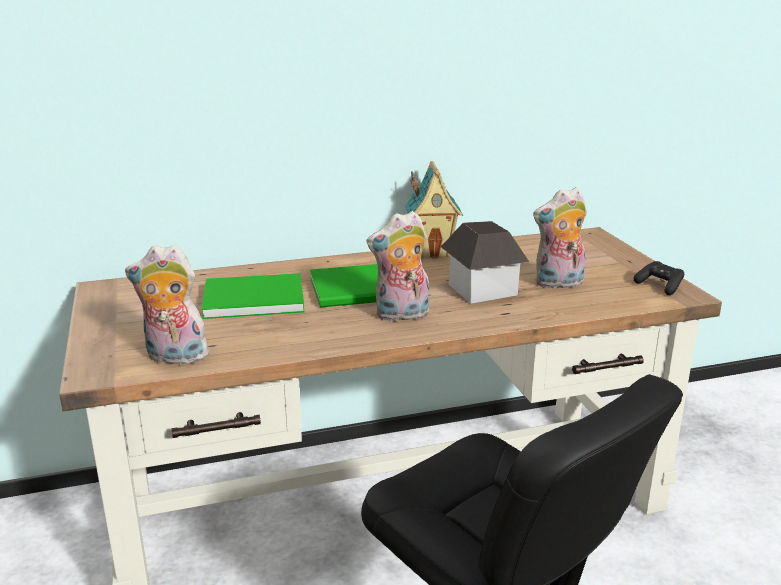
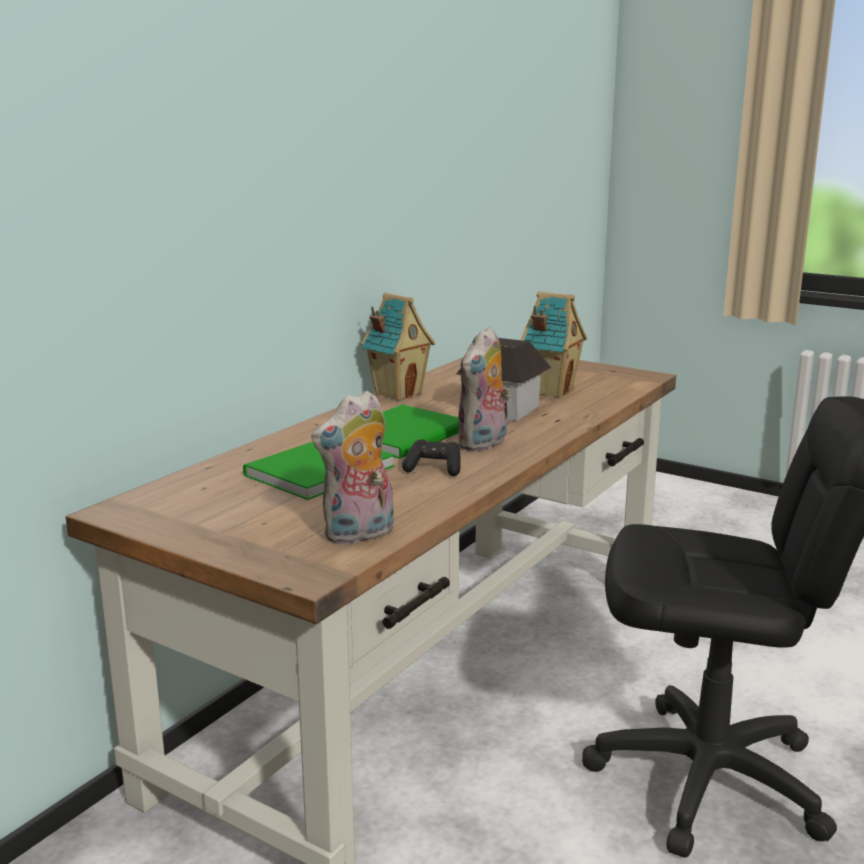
camera: 40 degrees left, 5 degrees down
(558, 284) = (550, 391): plush toy -> toy house
(659, 286) = (620, 375): black game controller -> black game controller (434, 469)

